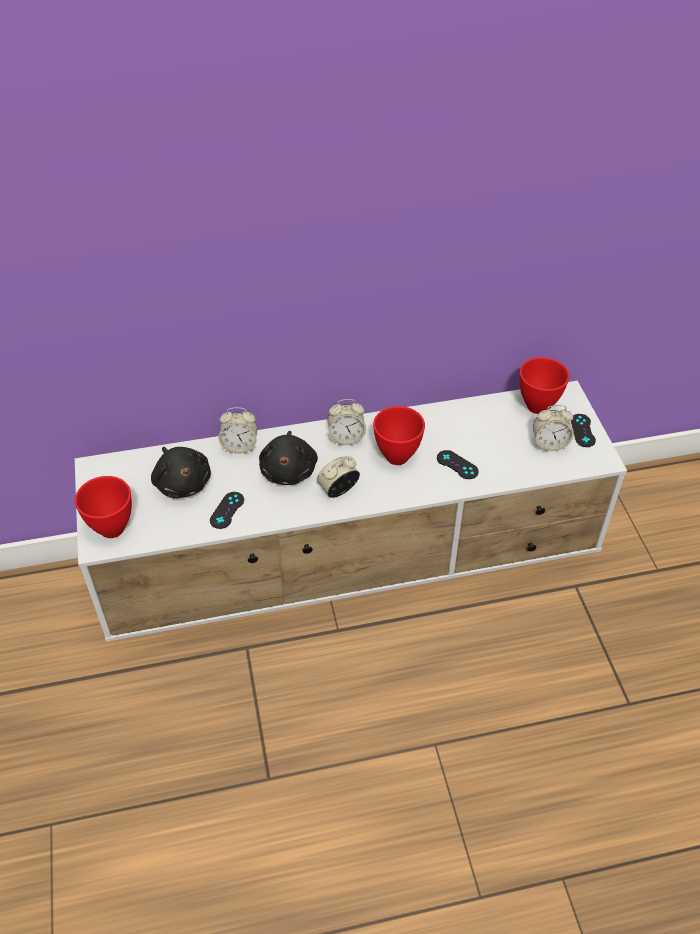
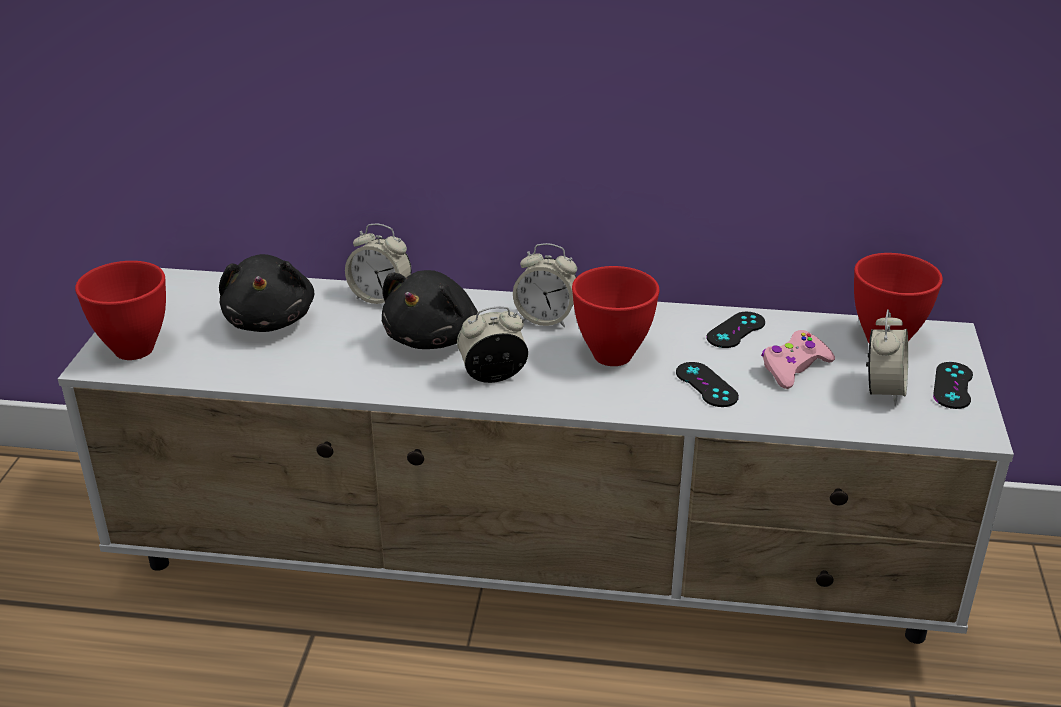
camera: 20 degrees right, 15 degrees down
(227, 510) = (309, 364): black game controller -> black game controller (736, 330)
(497, 439) = (794, 367): none -> pink game controller
(549, 444) = (883, 391): alarm clock -> alarm clock turned 90 degrees counterclockwise

